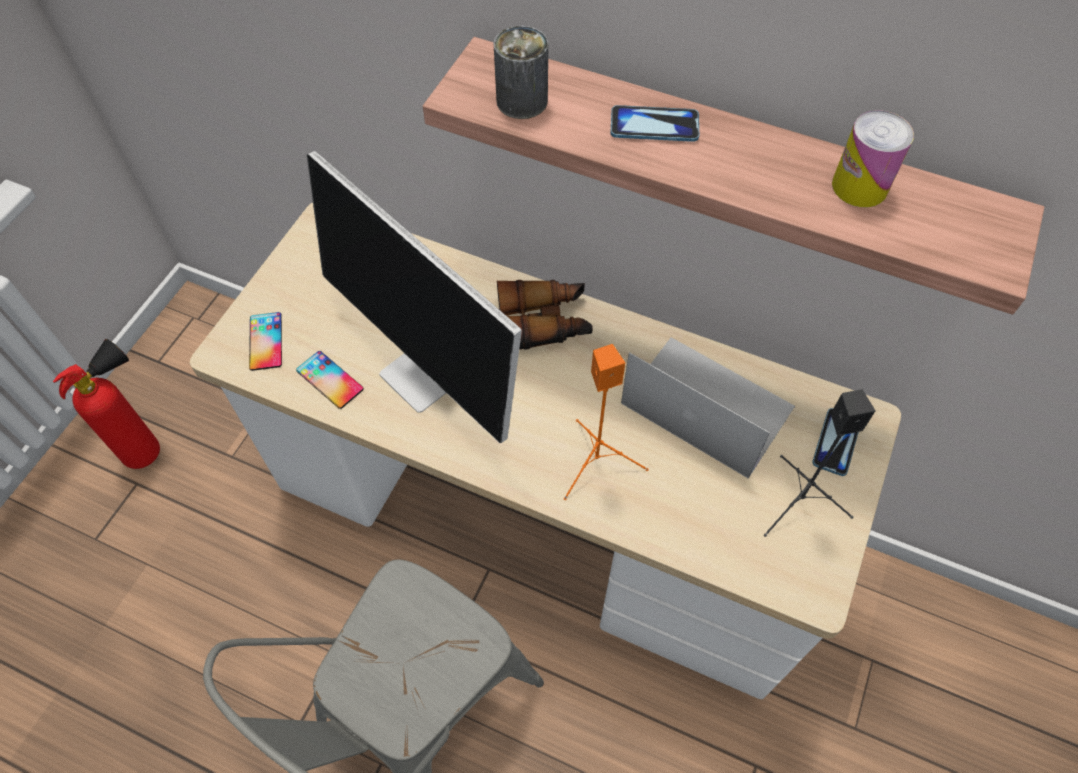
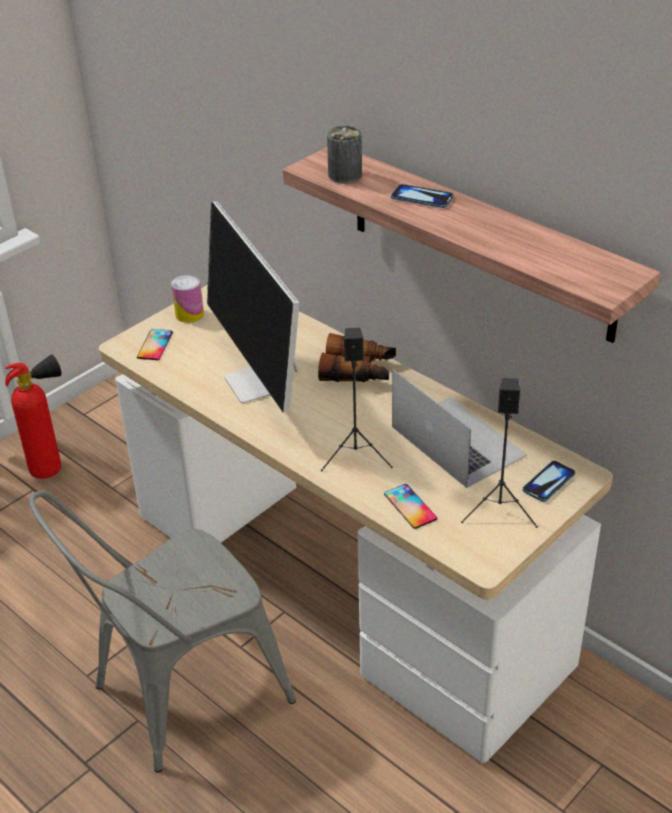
camera: 20 degrees right, 20 degrees down
(330, 380) = (188, 373): phone -> phone (410, 506)
(597, 462) = (356, 455): orange speaker -> black speaker
(859, 186) = (538, 244): can -> can (189, 314)

